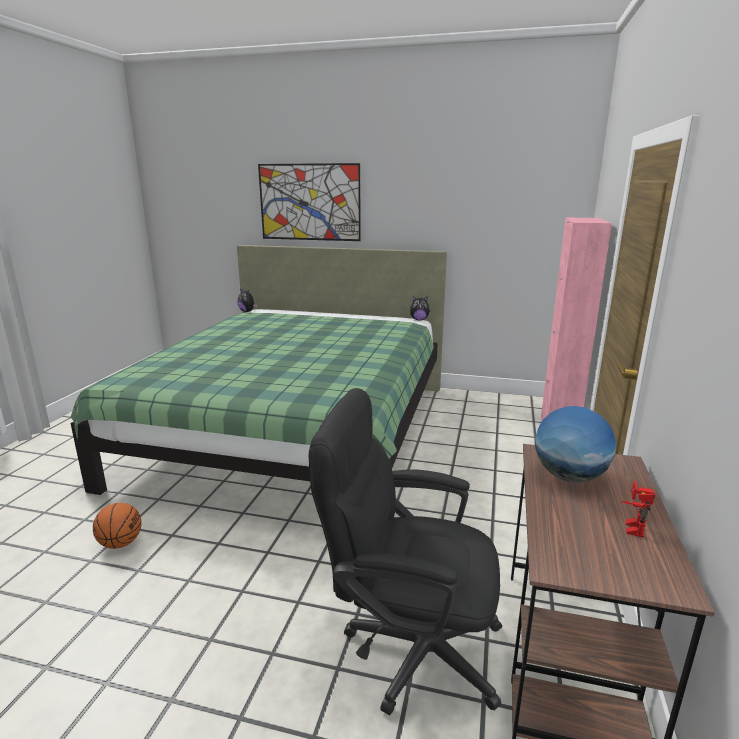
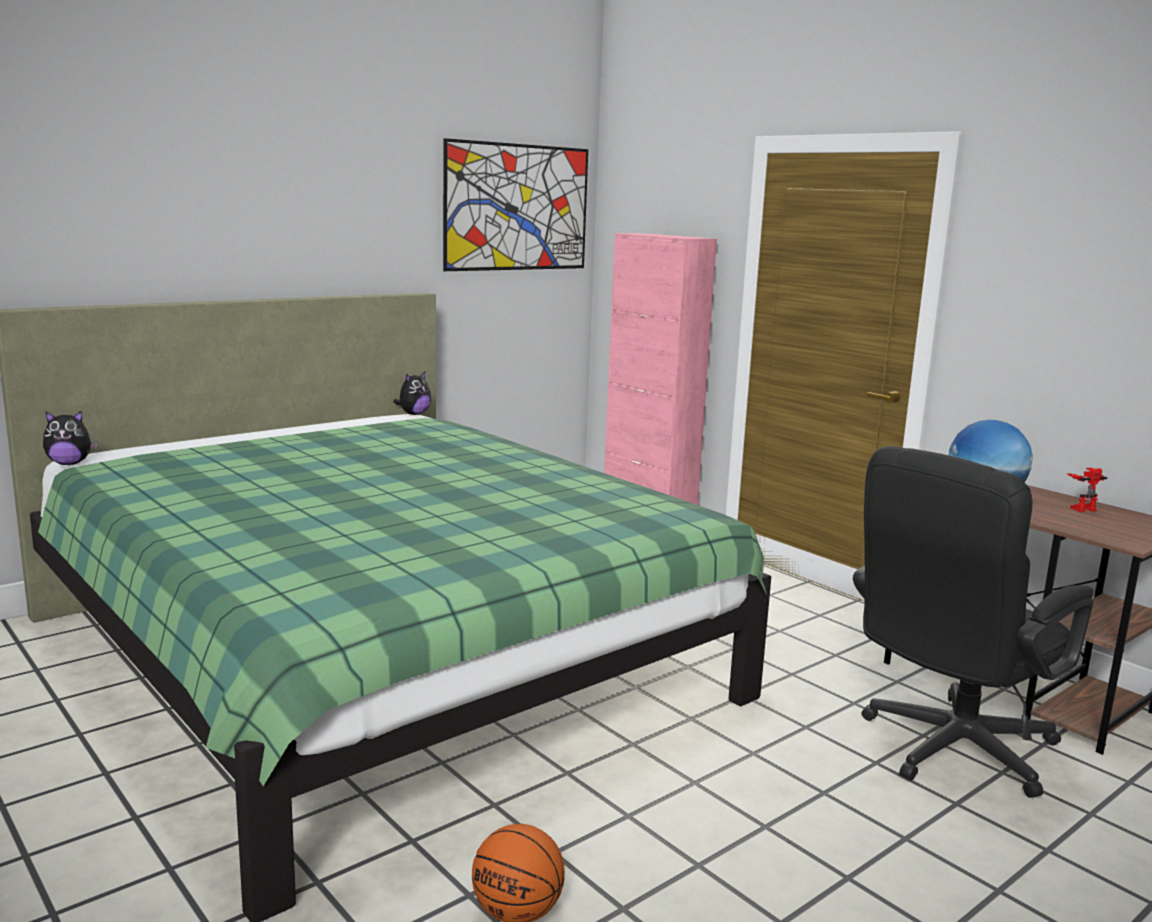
camera: 55 degrees left, 5 degrees down
(309, 202) = (169, 208): picture -> picture (517, 207)
(630, 527) = (1082, 508): toy robot -> toy robot turned 105 degrees clockwise

